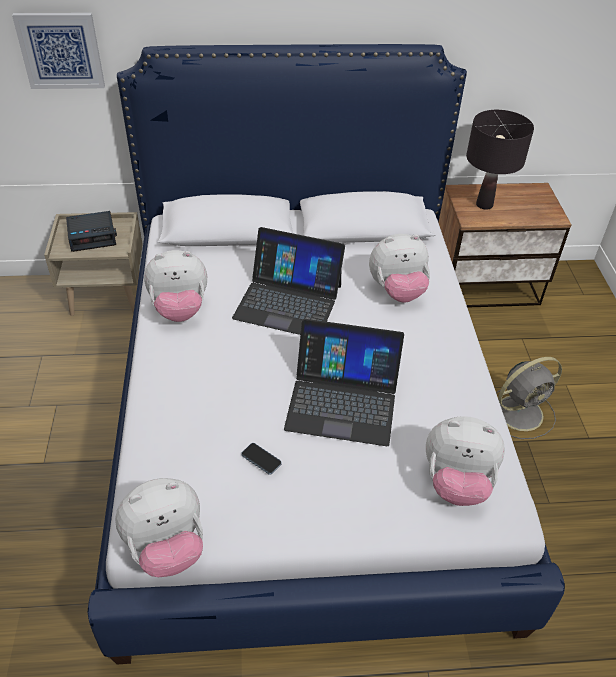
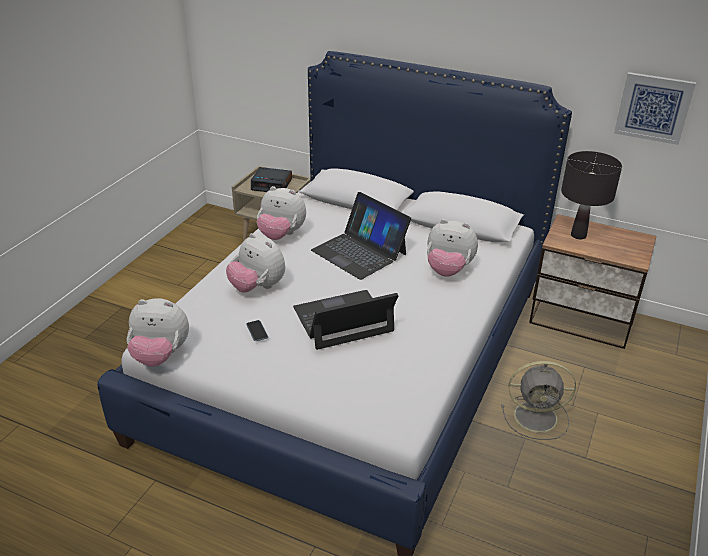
camera: 30 degrees right, 10 degrees down
(60, 50) = (280, 46): picture -> picture (653, 107)
(342, 400) = (343, 320): laptop -> laptop turned 120 degrees clockwise
(456, 482) = (380, 395): plush toy -> plush toy (257, 287)

